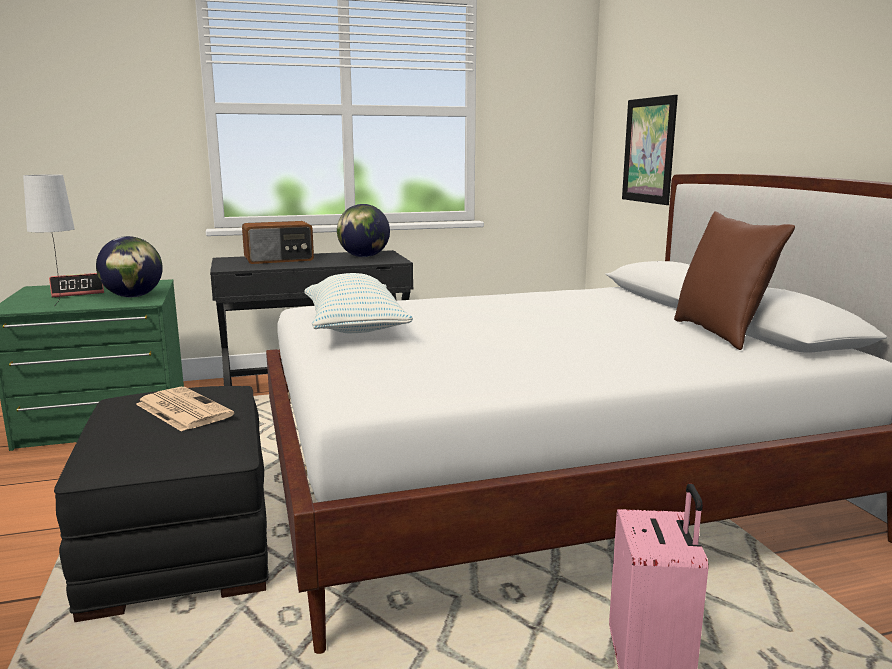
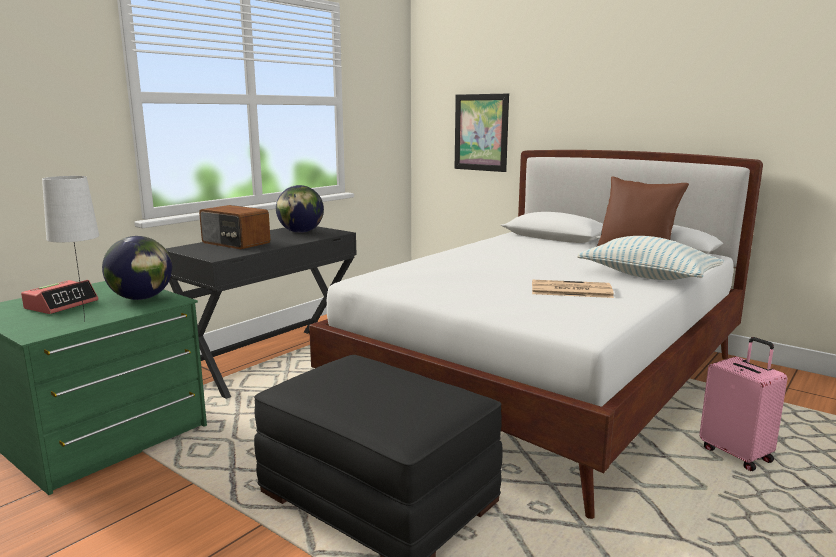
camera: 35 degrees left, 0 degrees up
(182, 409) = (371, 381): newspaper -> newspaper (570, 290)
(279, 259) = (235, 243): radio -> radio turned 90 degrees clockwise
(354, 327) = (440, 287): pillow -> pillow (647, 276)

